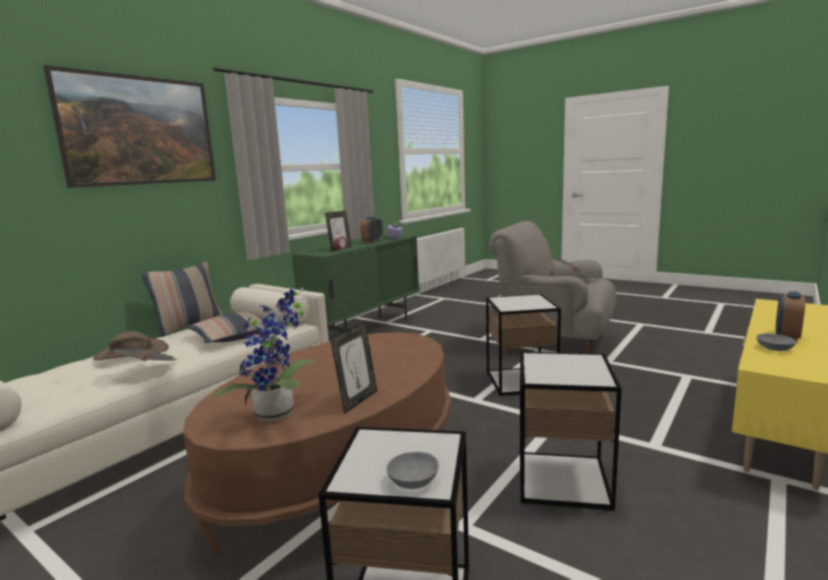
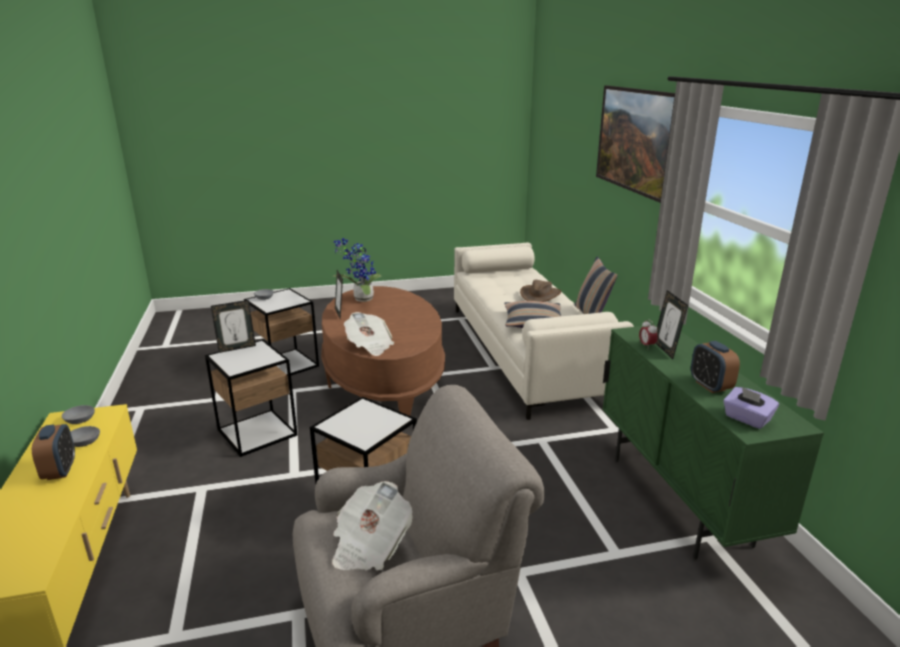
camera: 130 degrees right, 10 degrees up
(149, 371) = (494, 295): newspaper -> newspaper (369, 345)
(569, 383) = (237, 348): none -> picture frame
(794, 368) = (81, 419): none -> grey bowl

